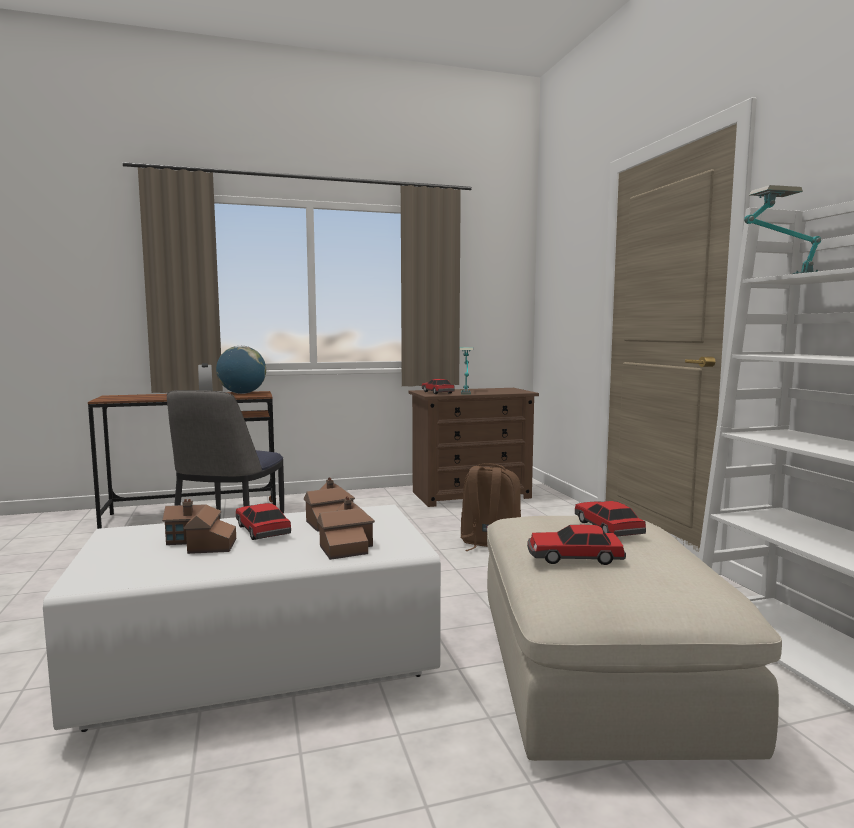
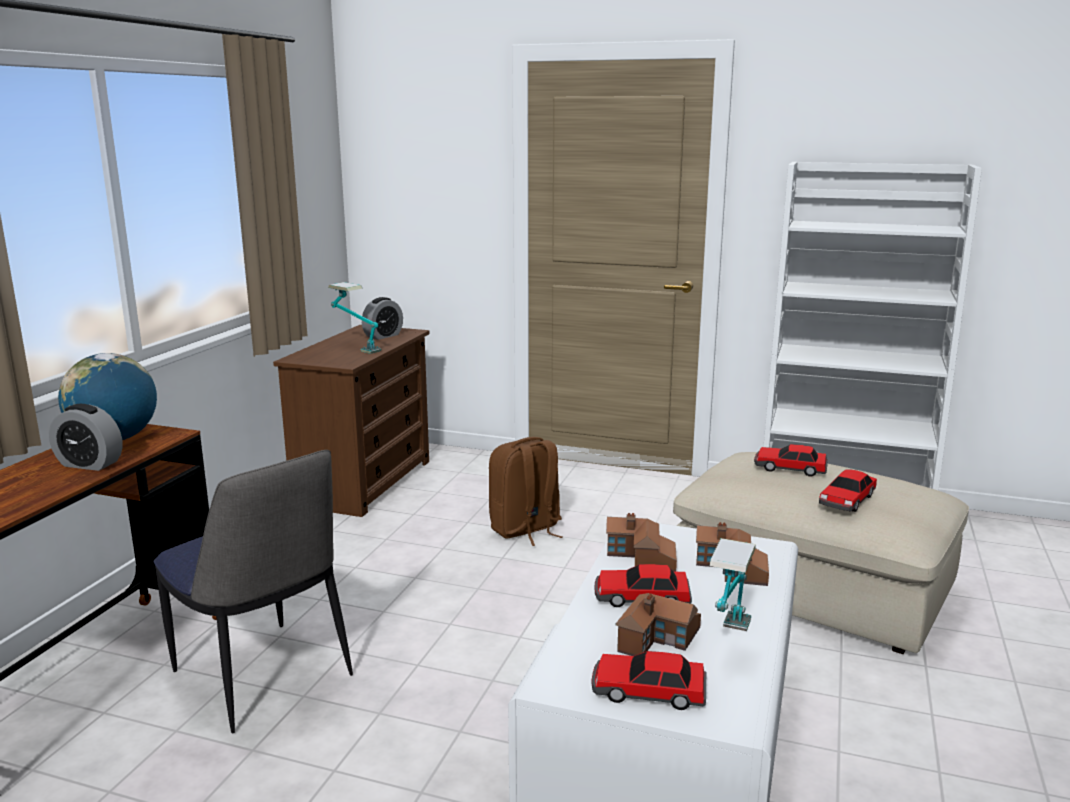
camera: 55 degrees left, 10 degrees up
(437, 392) = (332, 357): toy car -> toy car (648, 691)
(501, 391) = (383, 336): none -> alarm clock
(780, 276) = (820, 226): table lamp -> table lamp (729, 643)

